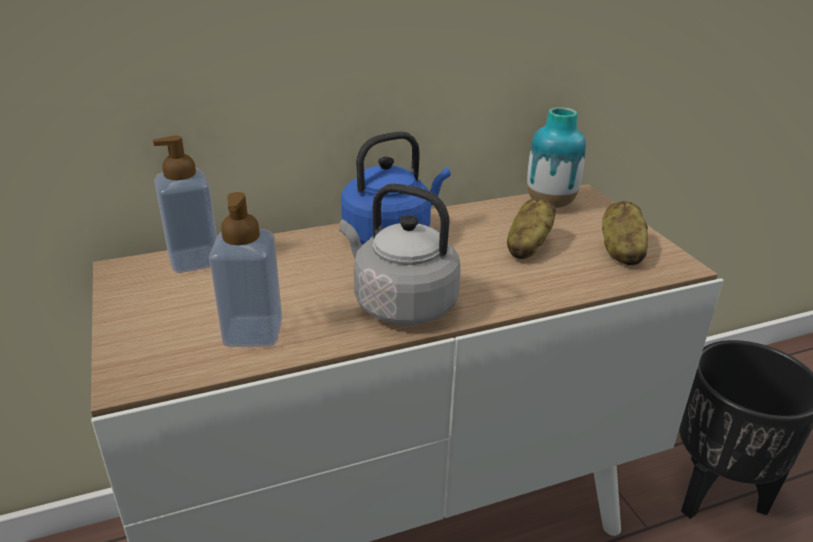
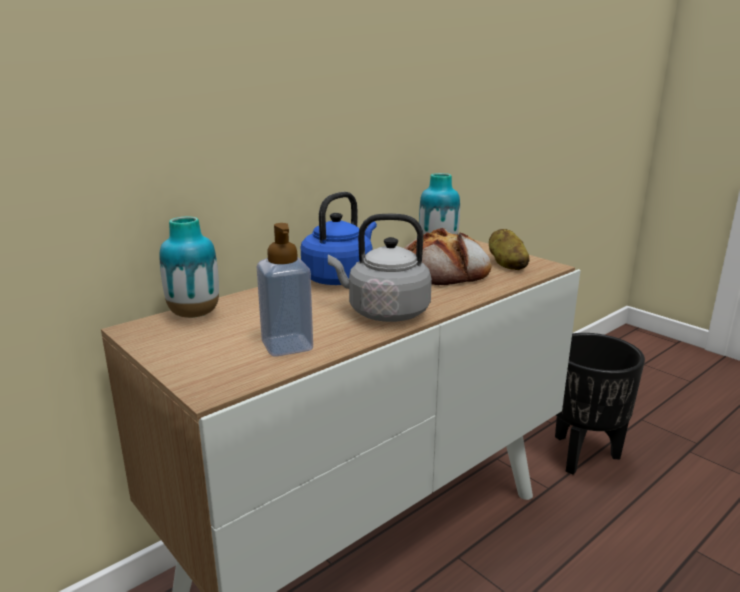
camera: 20 degrees left, 10 degrees down
(194, 260) = (194, 314): soap dispenser -> vase
(527, 247) = (443, 270): potato -> bread

